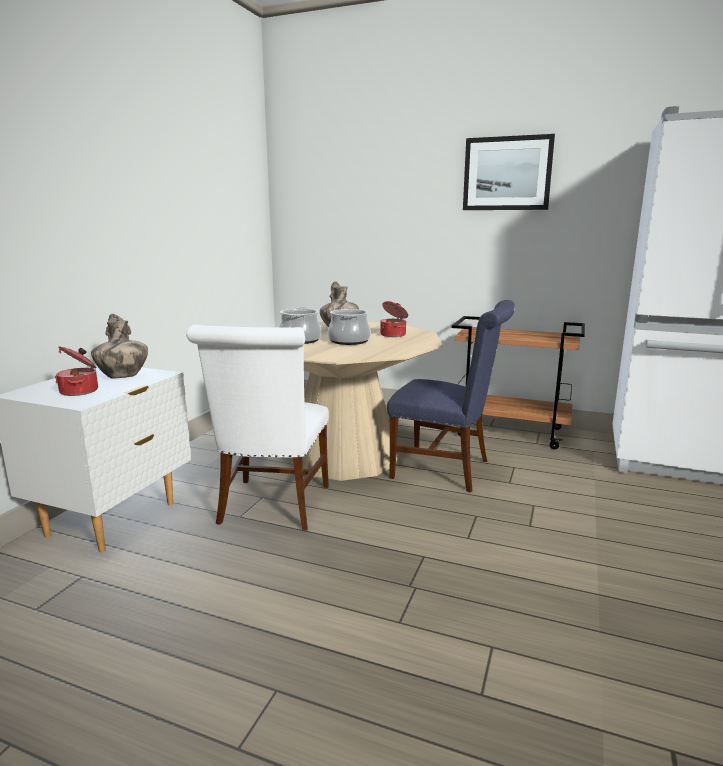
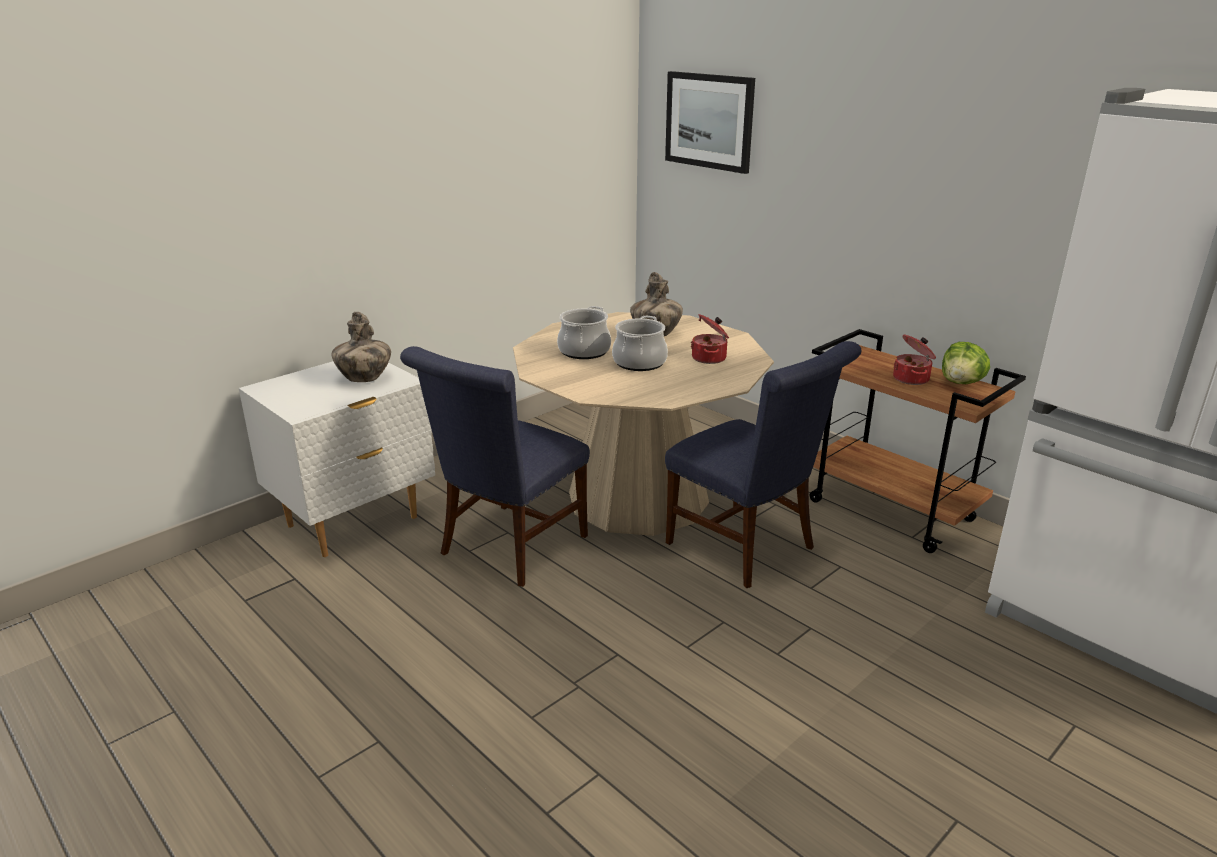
camera: 25 degrees right, 10 degrees up
(80, 391) = (312, 395): cooking pot -> cooking pot (912, 379)
(272, 507) = (508, 548): white chair -> blue chair
(507, 174) = (941, 127): picture -> picture (709, 121)
(548, 334) = (961, 383): none -> lettuce

